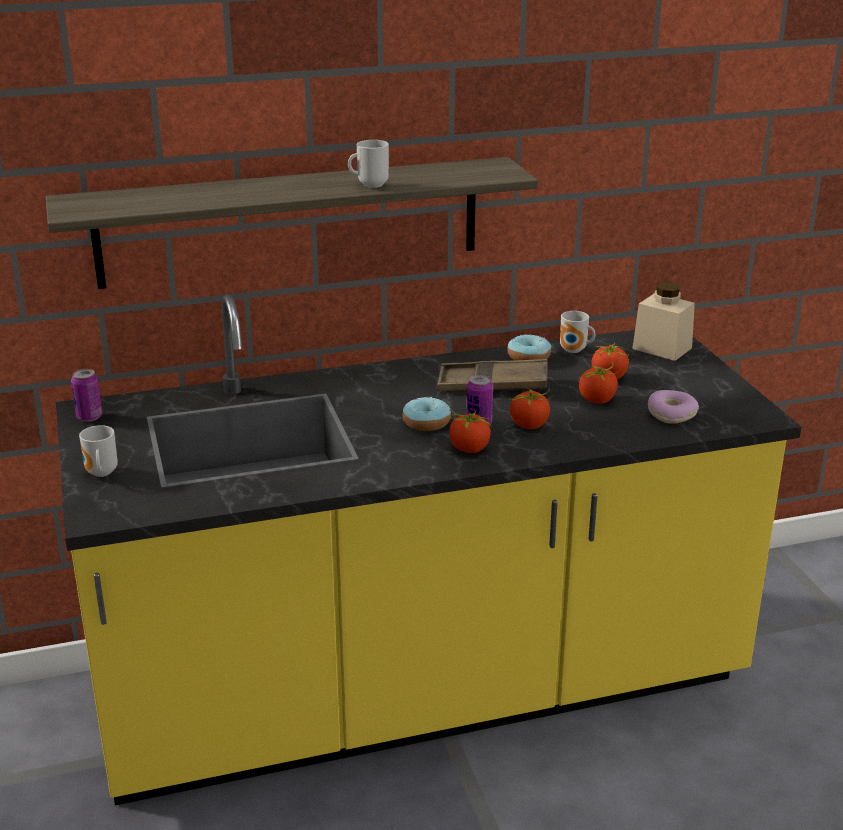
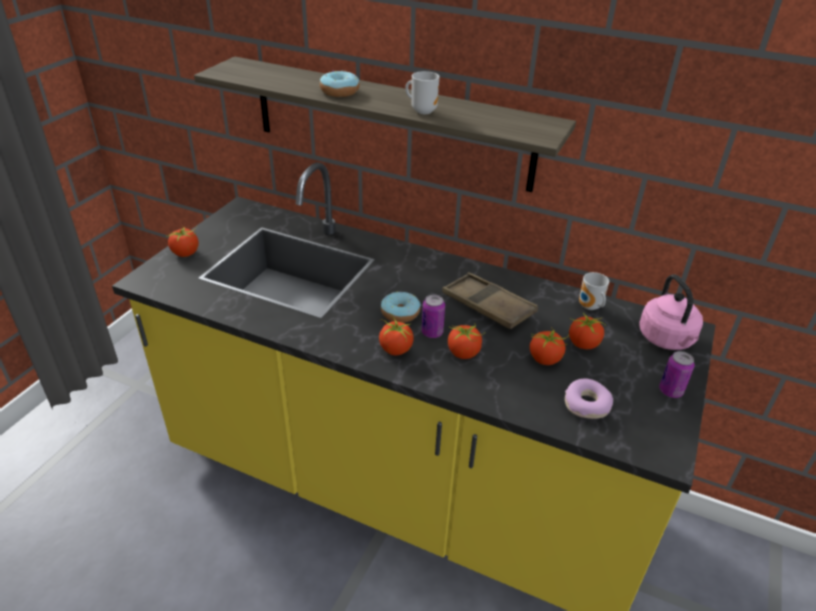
camera: 40 degrees right, 10 degrees up
(89, 417) = (236, 213): can -> can (670, 391)
(100, 474) = (186, 253): mug -> tomato
(529, 357) = (547, 296): donut -> donut (340, 92)
(662, 348) = (667, 340): beige jar -> pink kettle

